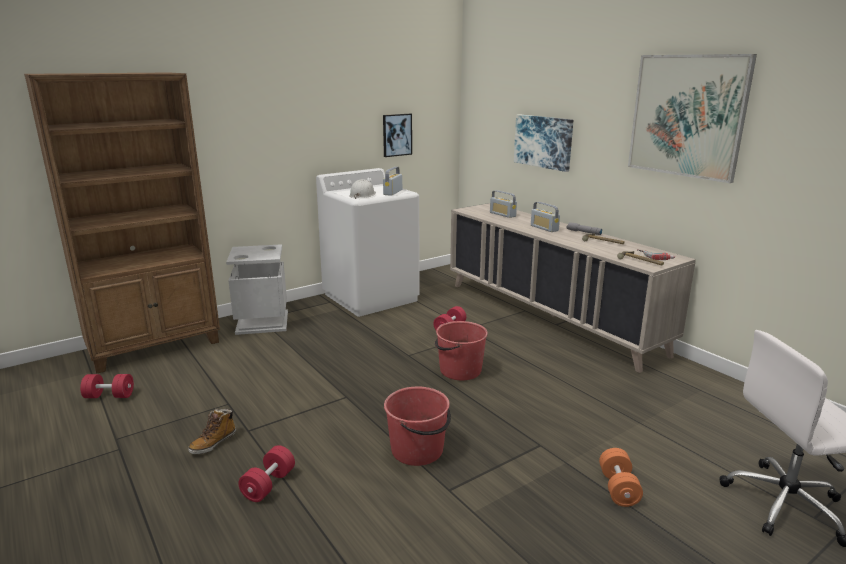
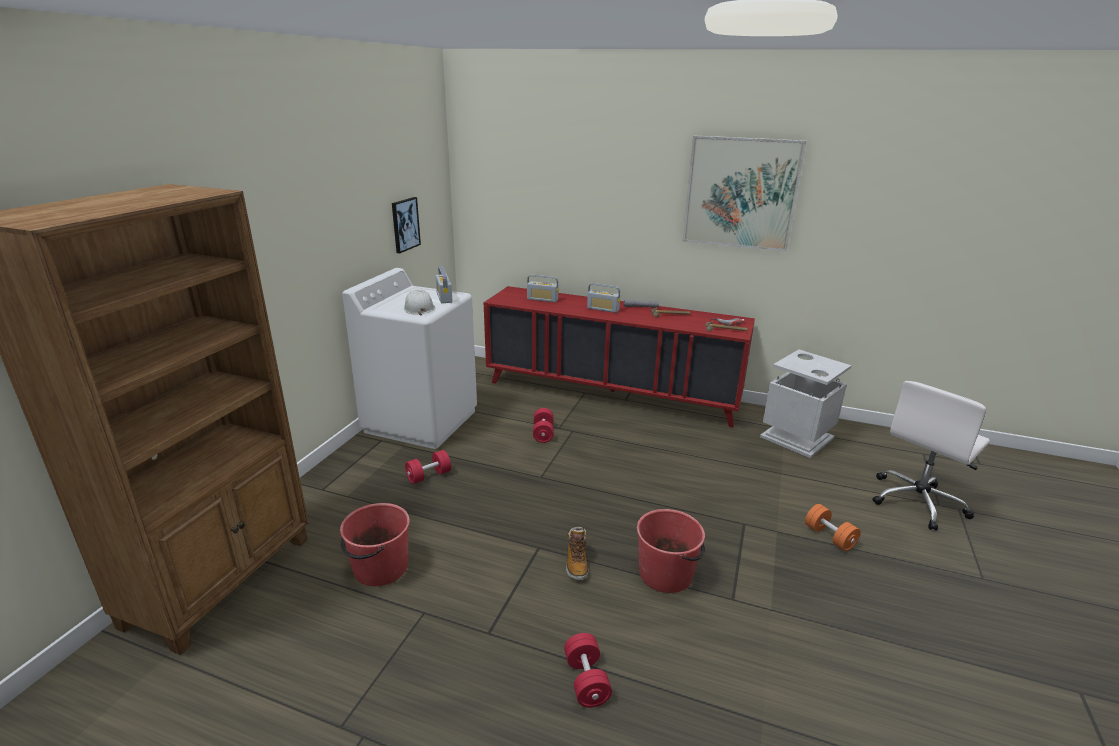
camera: 35 degrees left, 5 degrees up
(109, 396) = (248, 676): red dumbbell -> red dumbbell (429, 476)
(213, 443) = (469, 667): boot -> boot (576, 564)
(263, 322) = (331, 493): grey trash can -> grey trash can (796, 437)
(459, 370) = (604, 476): red bucket -> red bucket (380, 568)
(543, 141) = (575, 219): picture -> none
(549, 316) = (611, 393): beige cabinet -> red cabinet

